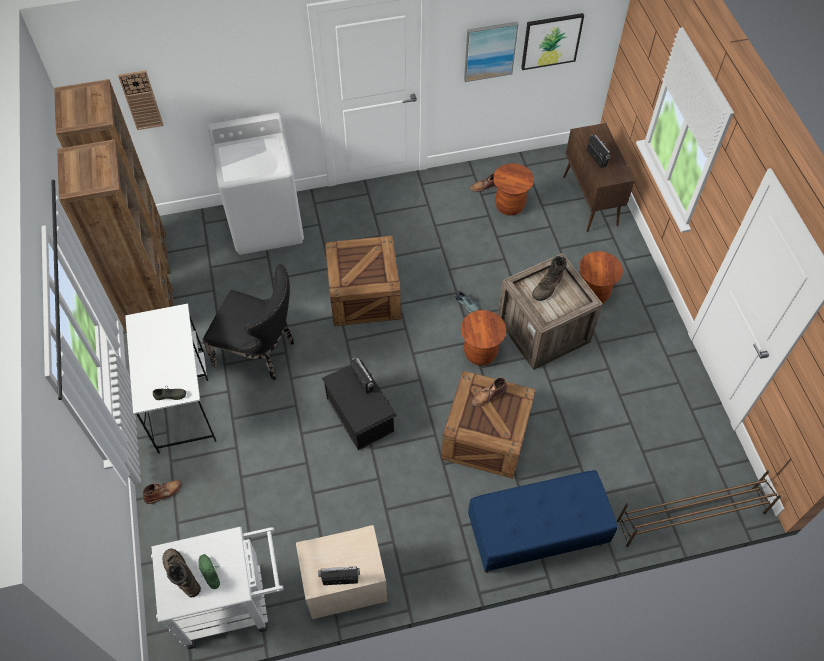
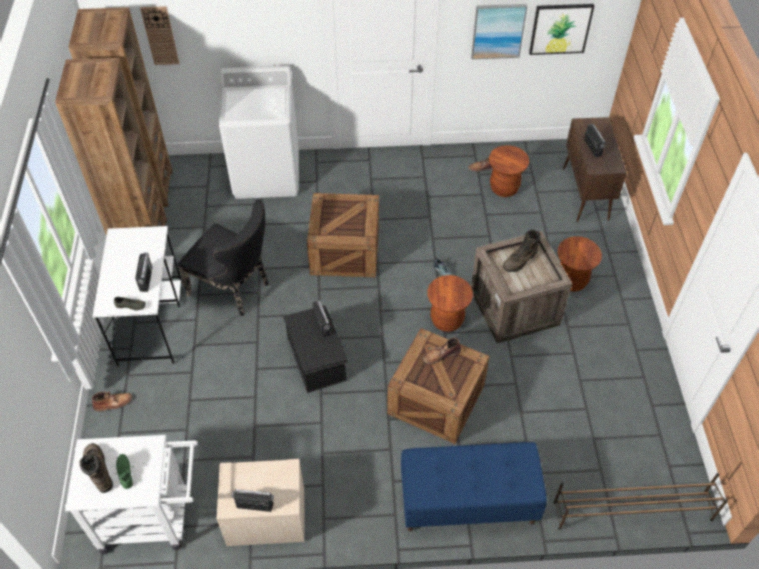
camera: 10 degrees right, 5 degrees down
(179, 365) = (146, 279): none -> radio

